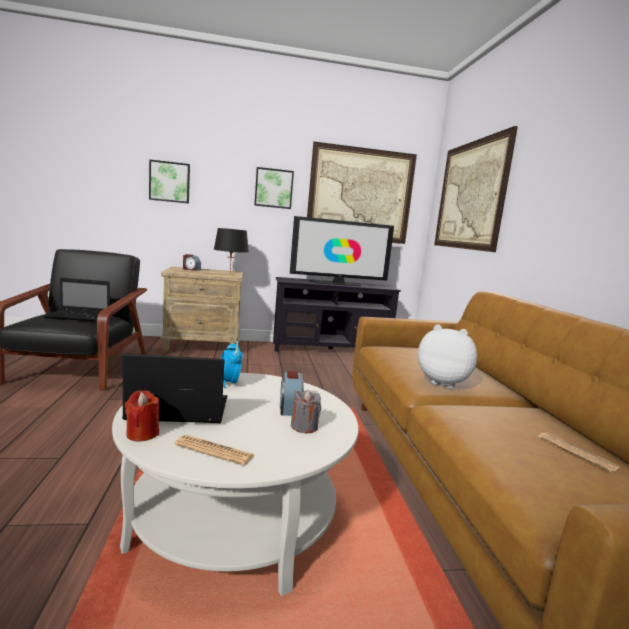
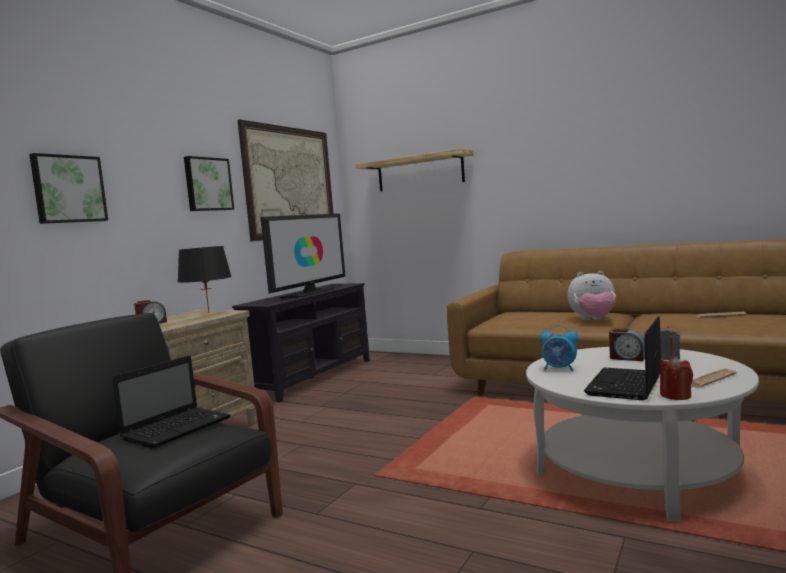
camera: 50 degrees left, 5 degrees down
(443, 382) = (593, 320): plush toy -> plush toy turned 150 degrees counterclockwise
(470, 195) = (419, 172): picture -> shelf

